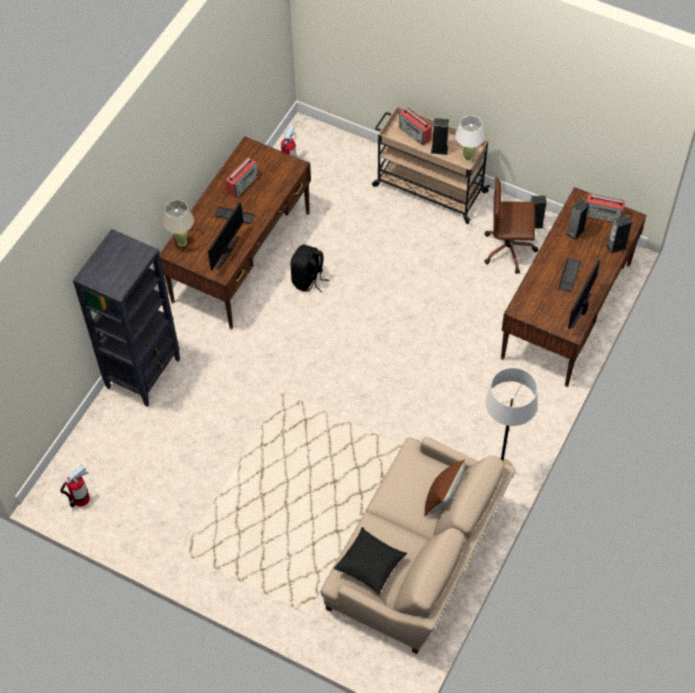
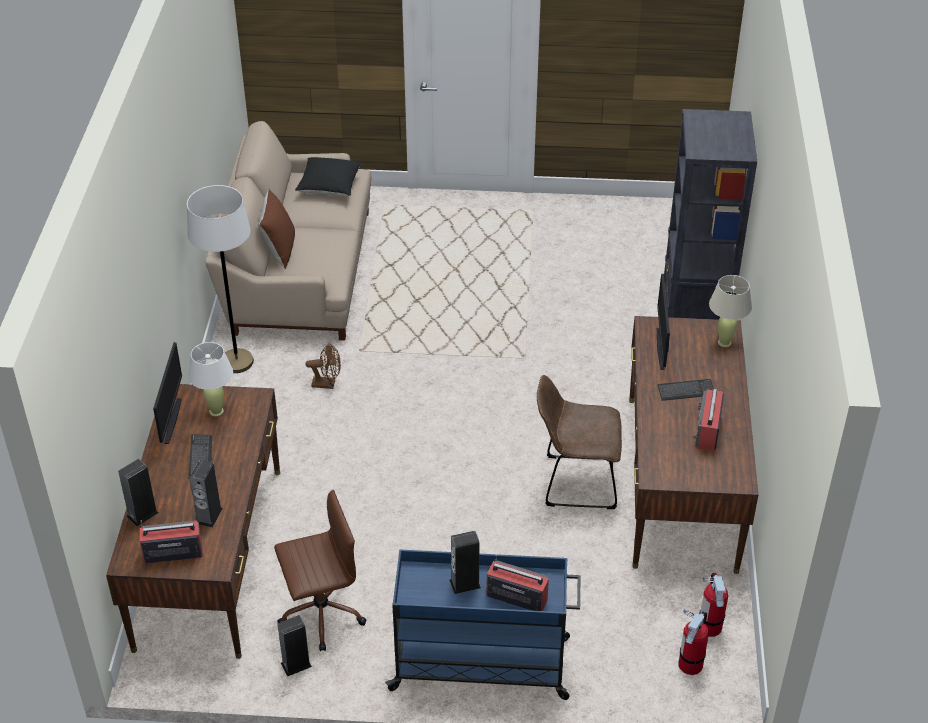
camera: 155 degrees right, 15 degrees down
(81, 499) = (661, 218): fire extinguisher -> fire extinguisher (690, 664)
(308, 280) = (575, 482): black backpack -> brown chair
(428, 188) = (482, 664): beige cart -> blue cart
(439, 423) = (327, 384): none -> brown fan
(468, 158) = (414, 585): white table lamp -> white table lamp (216, 411)

